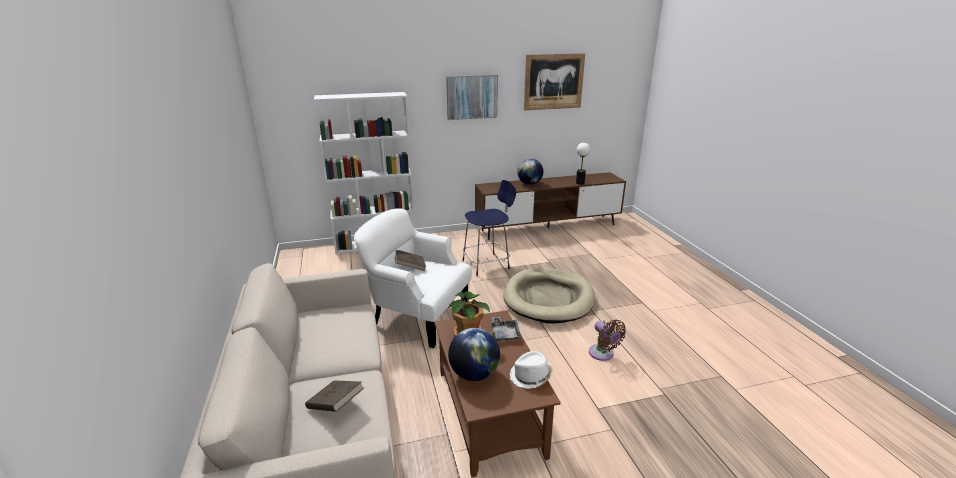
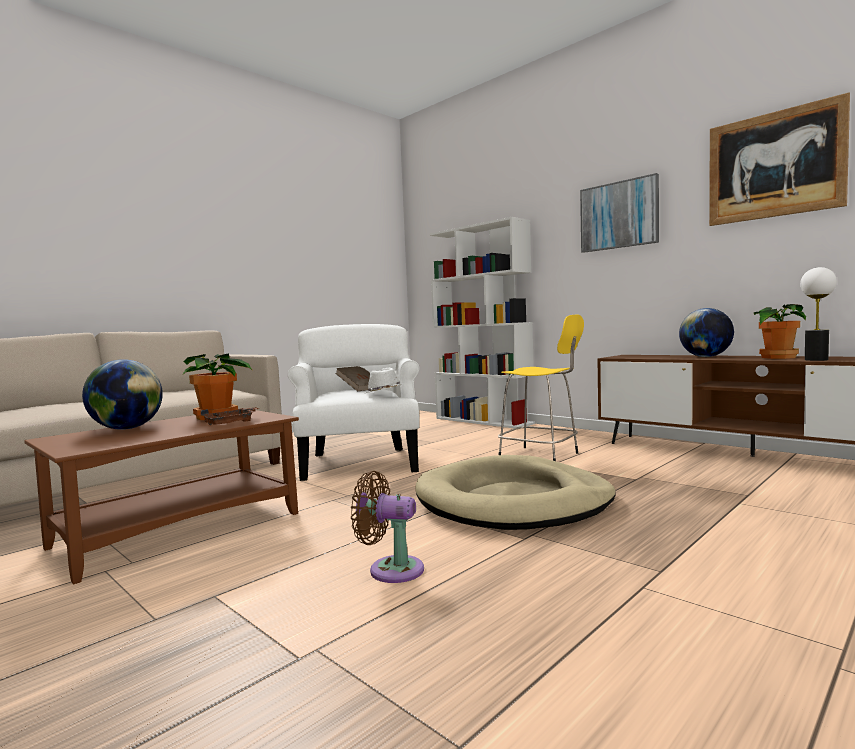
camera: 60 degrees right, 20 degrees down
(336, 405) = (54, 405): brown book -> none
(487, 264) = (541, 457): blue stool -> yellow stool
(504, 334) = (231, 423): grey tray -> brown tray
(531, 376) = (122, 442): white hat -> white hat (383, 393)
(559, 181) = (777, 357): none -> potted plant
(603, 354) = (390, 569): brown fan -> brown fan turned 75 degrees clockwise

